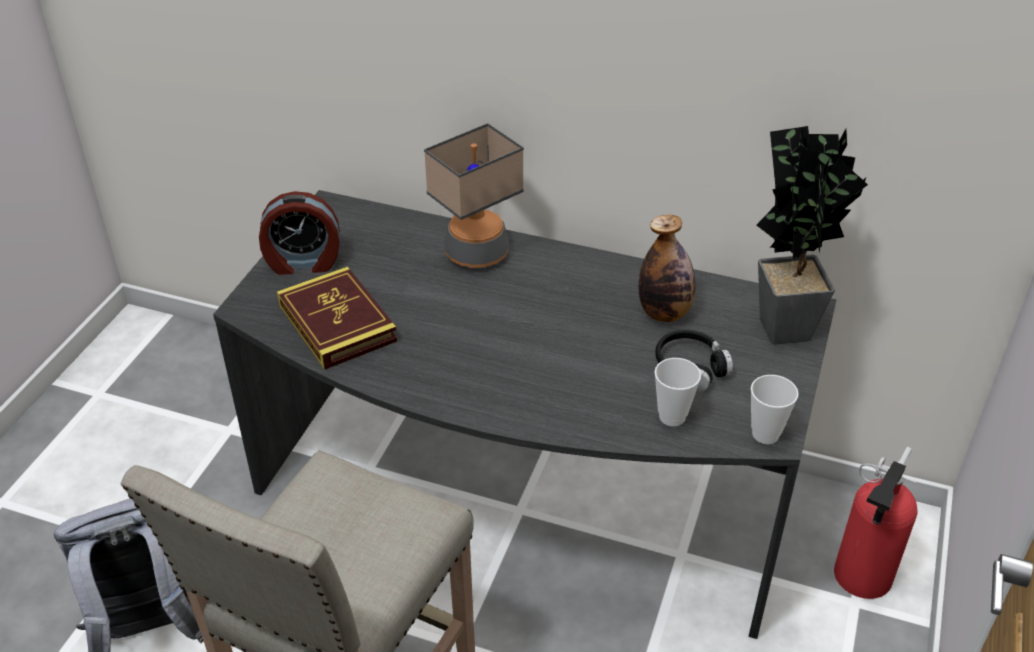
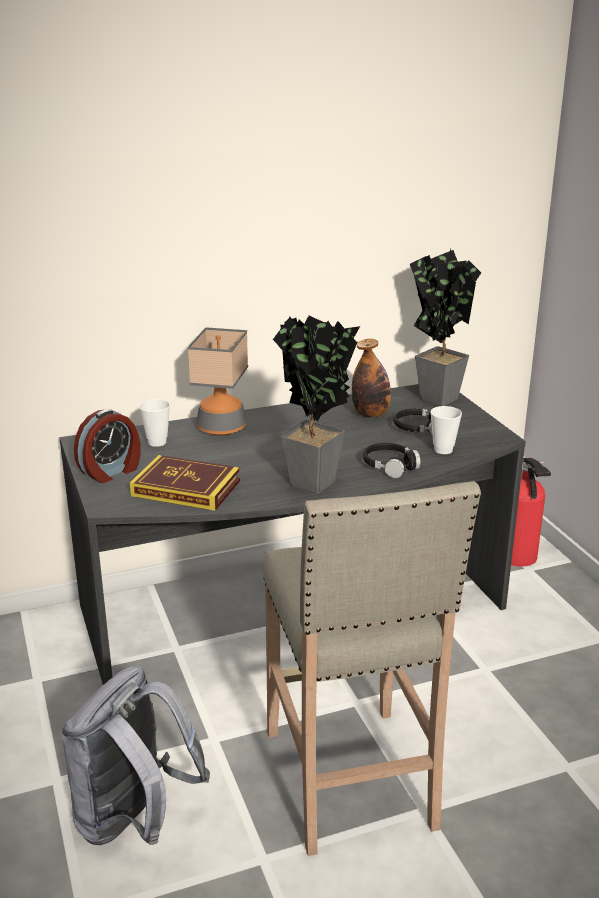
camera: 40 degrees left, 15 degrees down
(459, 392) = (316, 486): none -> potted plant
(576, 407) = (390, 466): none -> black headphones
(765, 434) = (496, 438): cup -> cup (157, 442)

